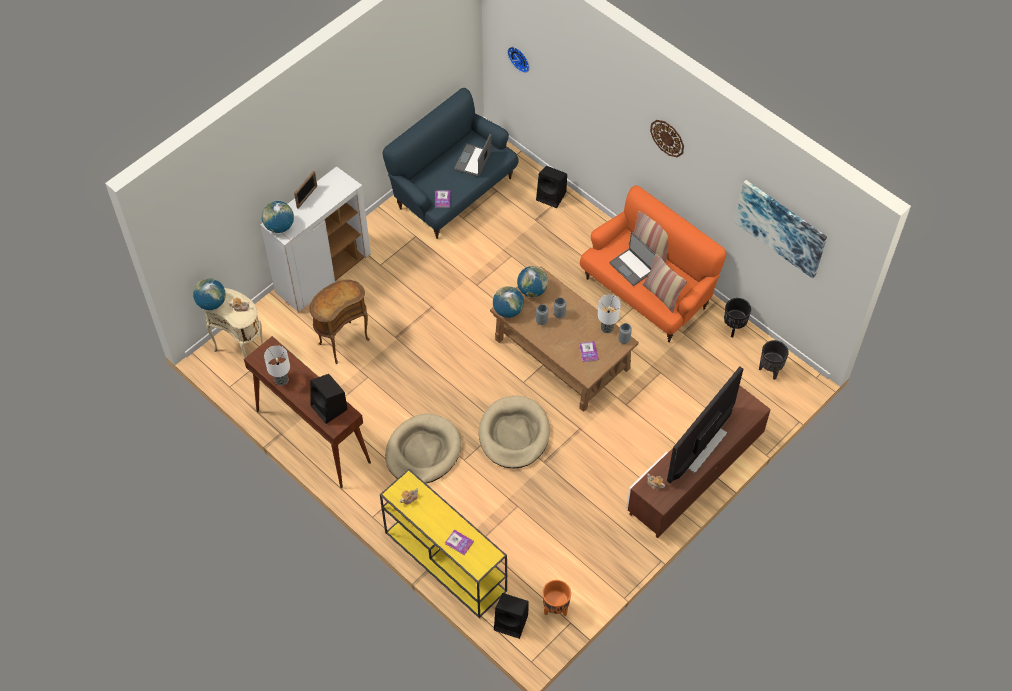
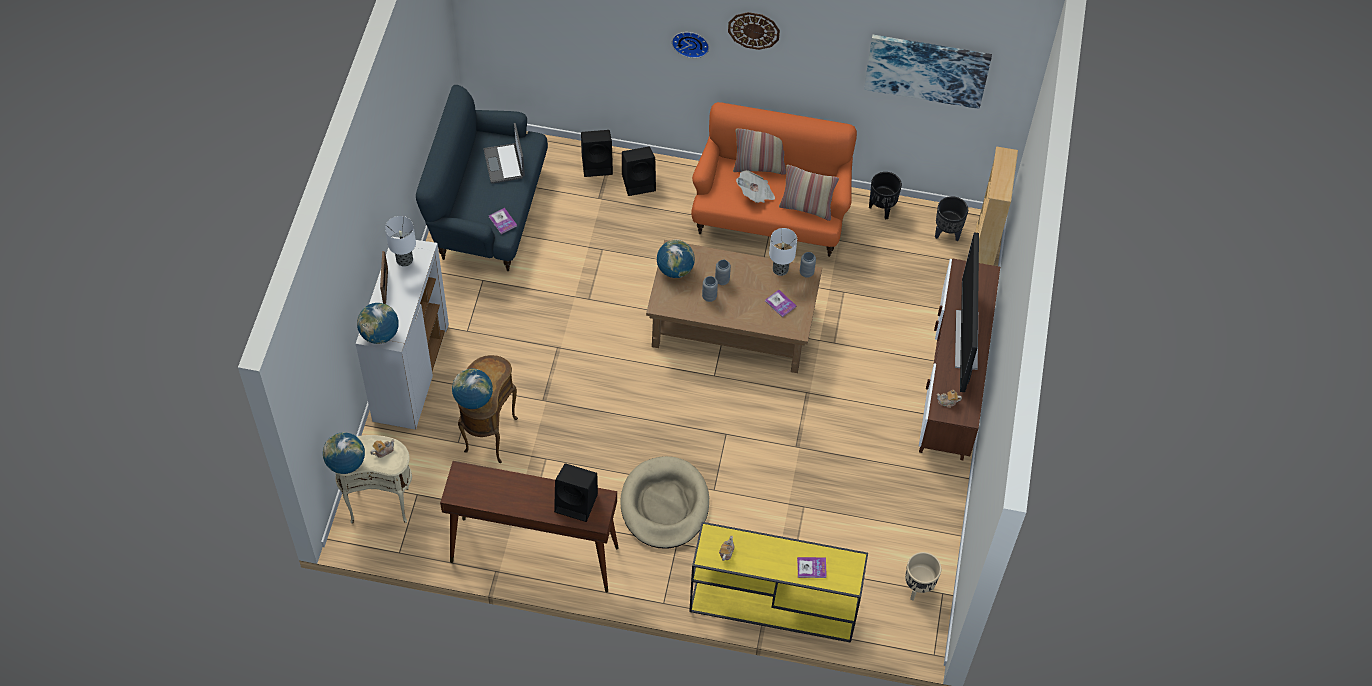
camera: 35 degrees left, 0 degrees up
(282, 379) = (501, 501): table lamp -> table lamp (405, 259)
(508, 310) = (666, 304): globe -> globe (473, 399)
(512, 622) = (886, 627): black speaker -> black speaker (639, 182)
(514, 434) = (745, 435): beige dog bed -> none
(520, 58) = (517, 20): wall clock -> wall clock (691, 42)
(555, 609) = (918, 588): orange planter -> beige planter
(632, 267) = (755, 194): laptop -> newspaper
(789, 396) = (983, 249): none -> beige bookcase

